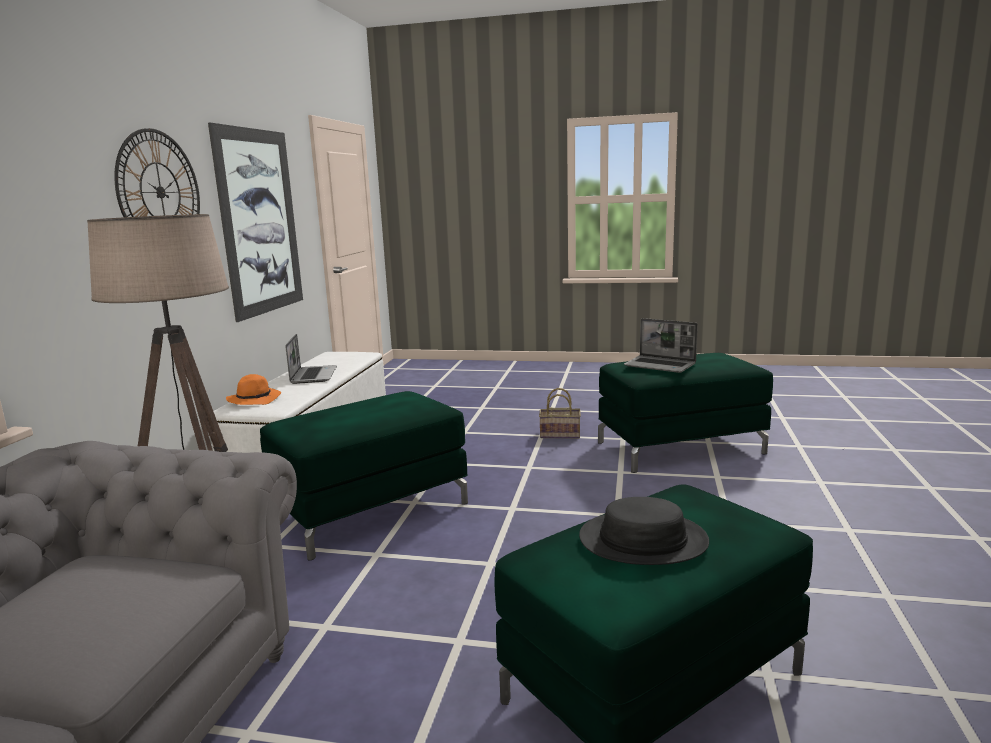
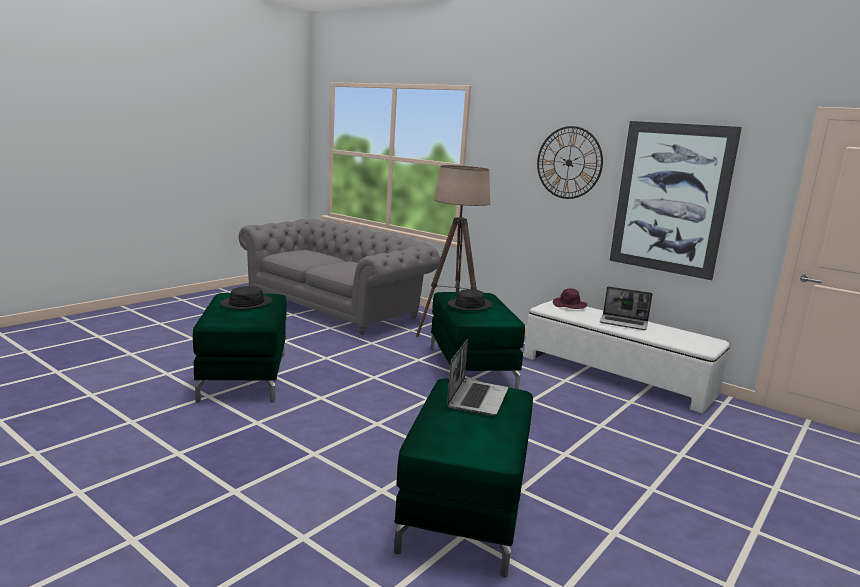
camera: 115 degrees right, 0 degrees up
(255, 399) = (569, 306): orange hat -> purple hat
(379, 413) = (469, 305): none -> black hat
(561, 434) = (560, 464): basket -> none
(661, 365) = (477, 398): laptop -> laptop turned 135 degrees clockwise

